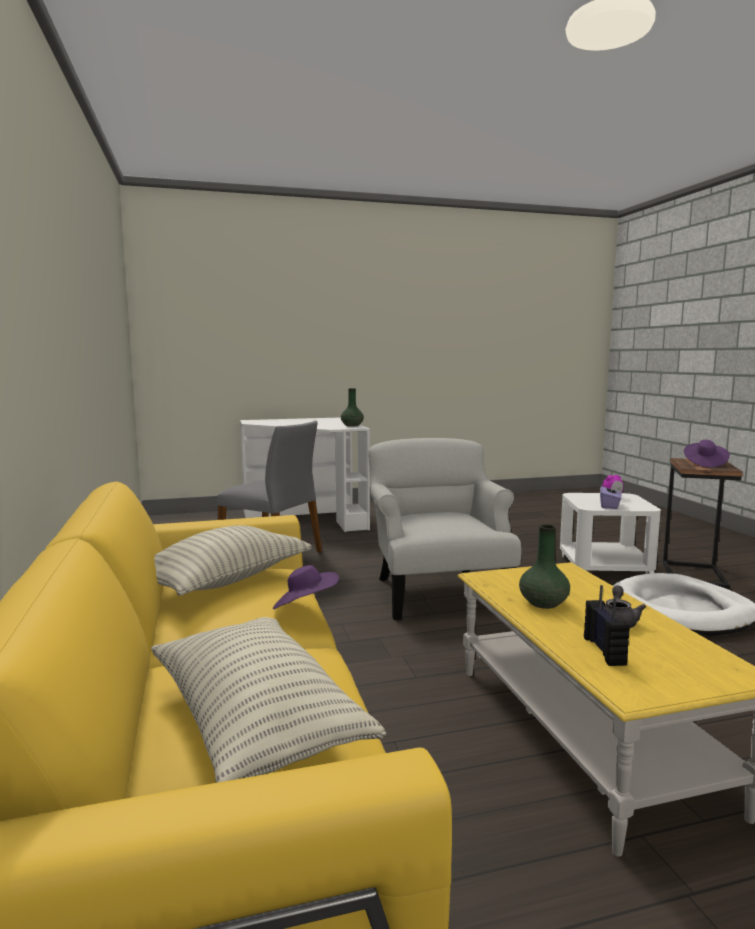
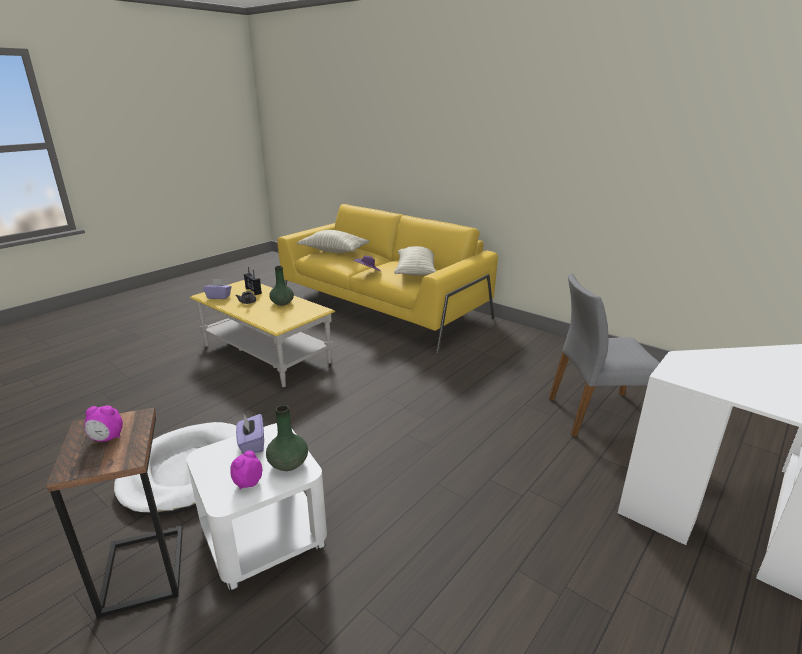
camera: 145 degrees right, 15 degrees up
(352, 425) = (706, 383): green vase -> green vase (288, 464)
(437, 592) = (404, 417): white armchair -> none
(697, 656) = (219, 297): none -> purple tissue box
(704, 464) = (107, 438): purple hat -> alarm clock

